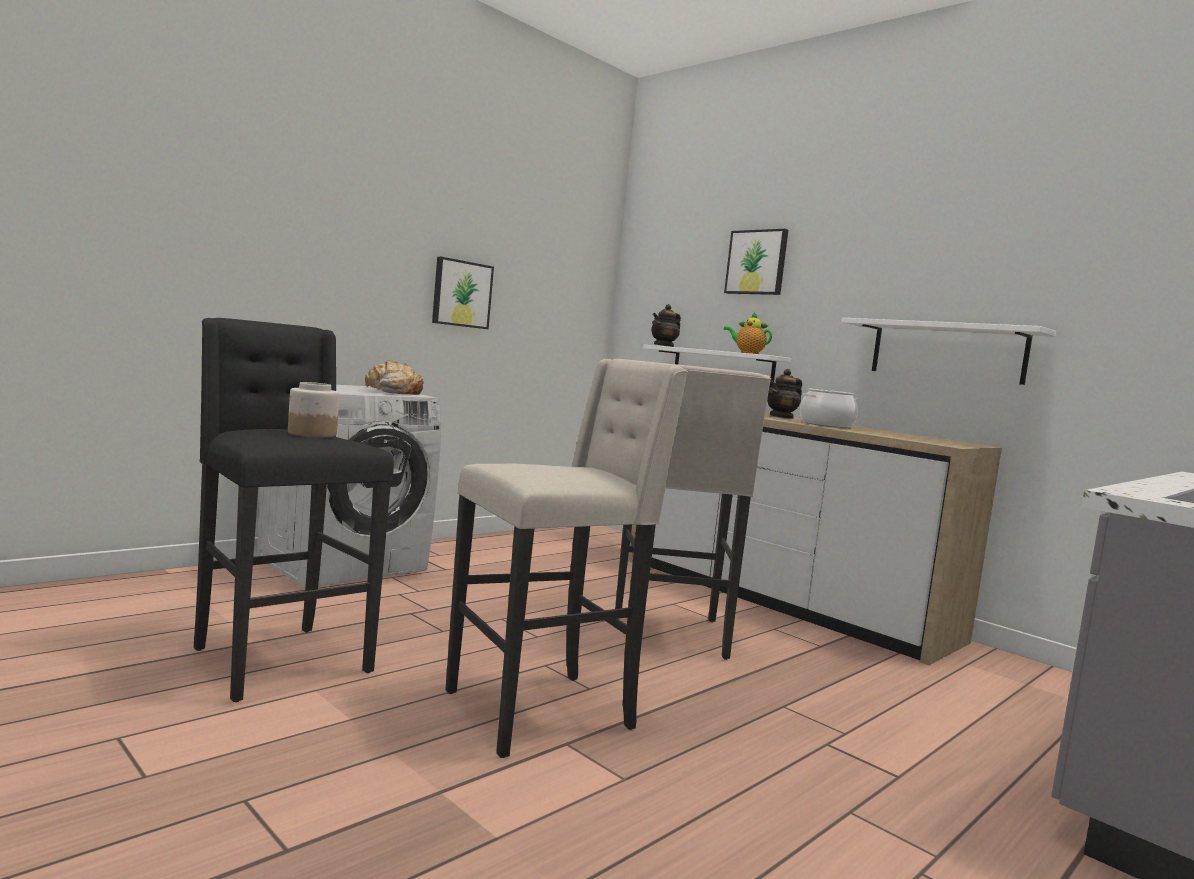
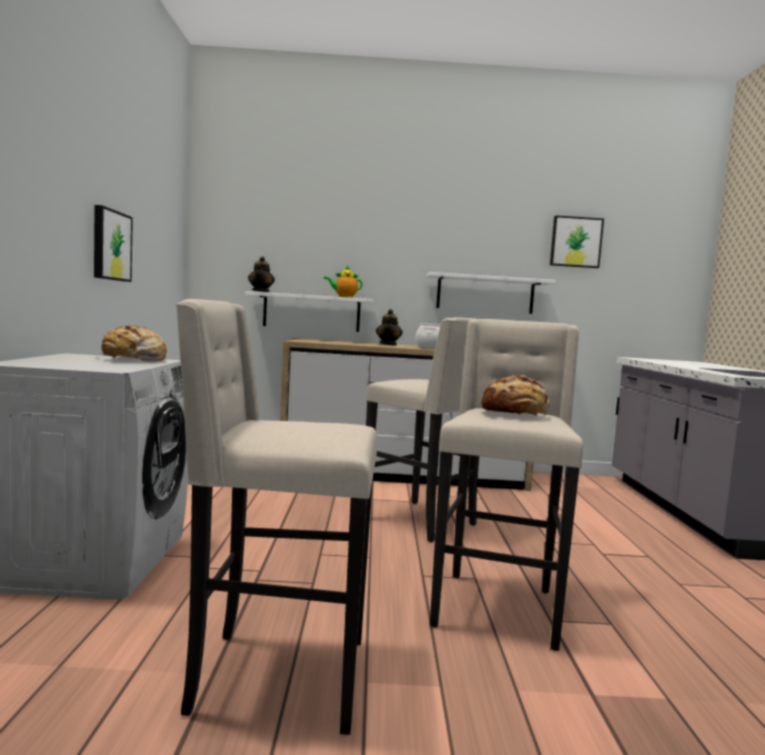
camera: 45 degrees left, 0 degrees up
(277, 660) = (275, 677): black stool -> beige stool
(311, 434) = (293, 423): jar -> none
(565, 470) = (514, 414): none -> bread
(757, 262) = (336, 226): picture -> picture (575, 242)

